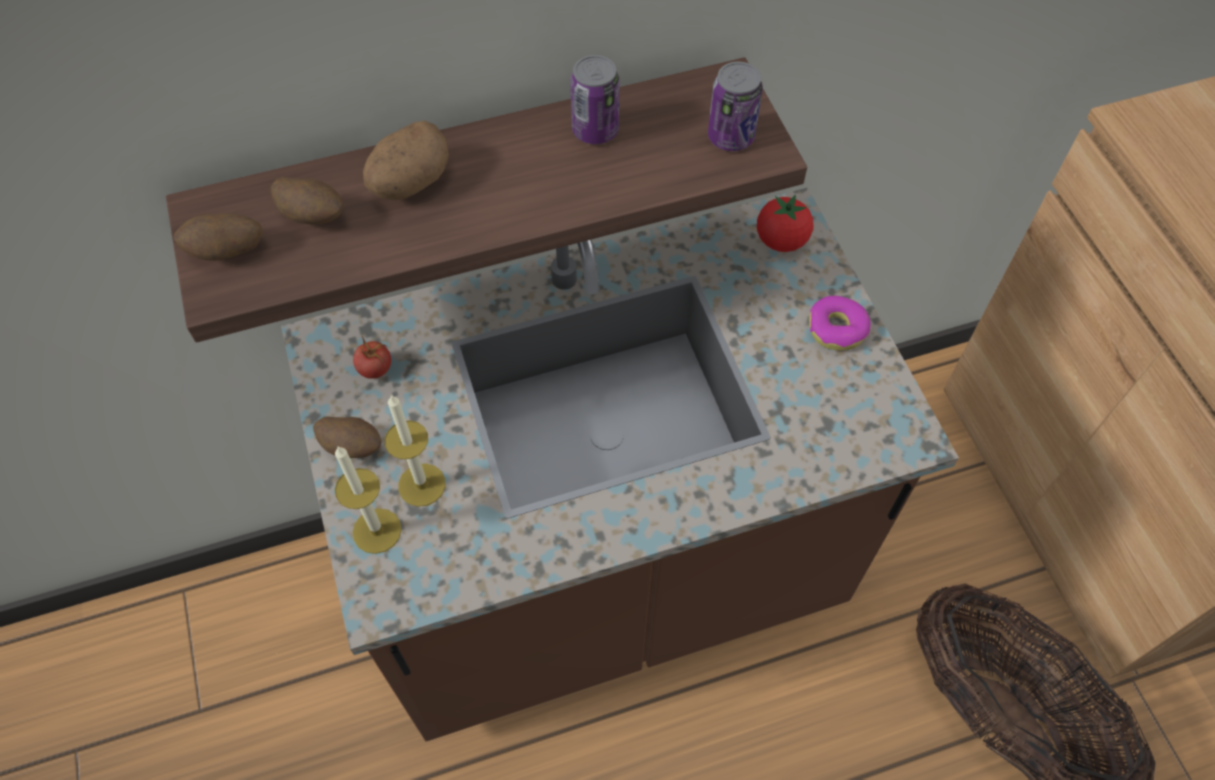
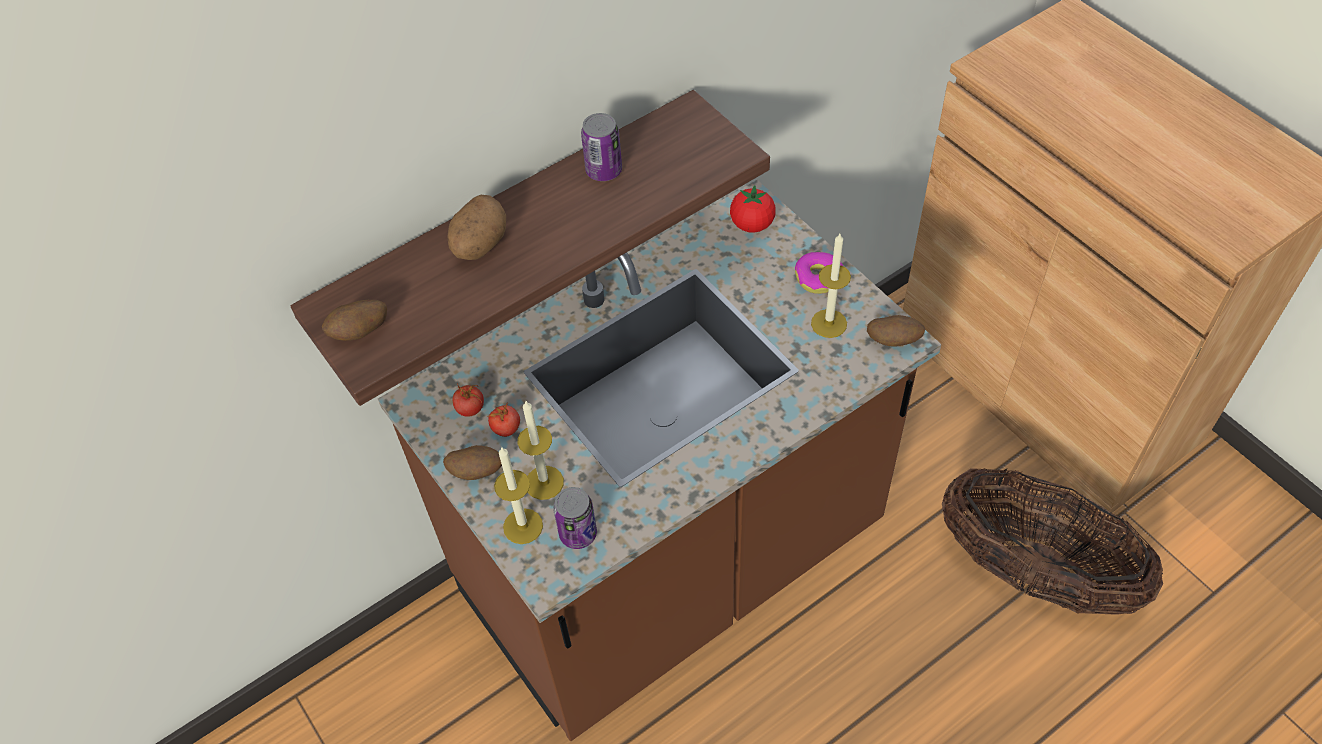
camera: 15 degrees left, 5 degrees down
(313, 216) = (416, 289): potato -> potato (893, 340)
(405, 405) = (506, 428): none -> tomato
(730, 137) = (706, 149): can -> can (578, 533)
(828, 390) = (829, 323): none -> candle

